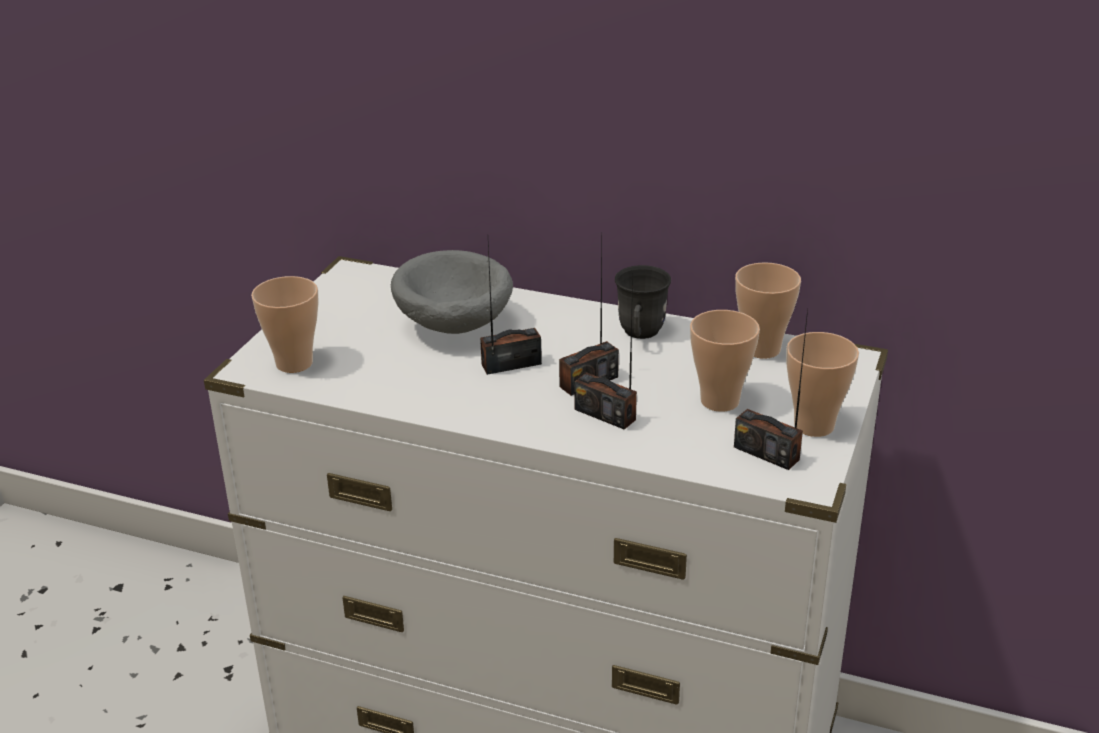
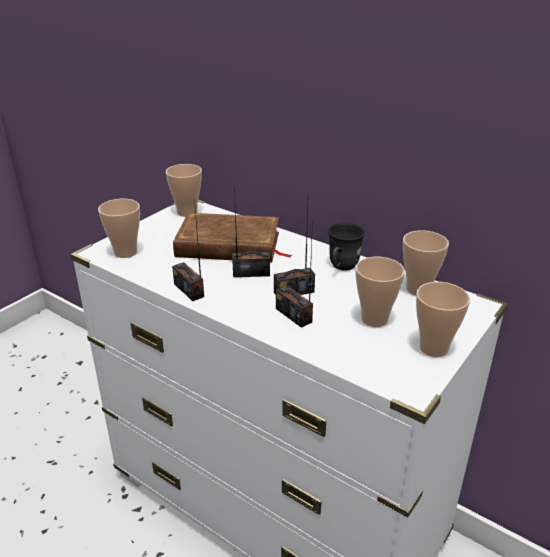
camera: 15 degrees right, 0 degrees up
(354, 283) = (187, 212): none -> cup
(453, 327) = (229, 245): grey bowl -> brown book
(766, 453) = (391, 362): radio -> radio (189, 290)

